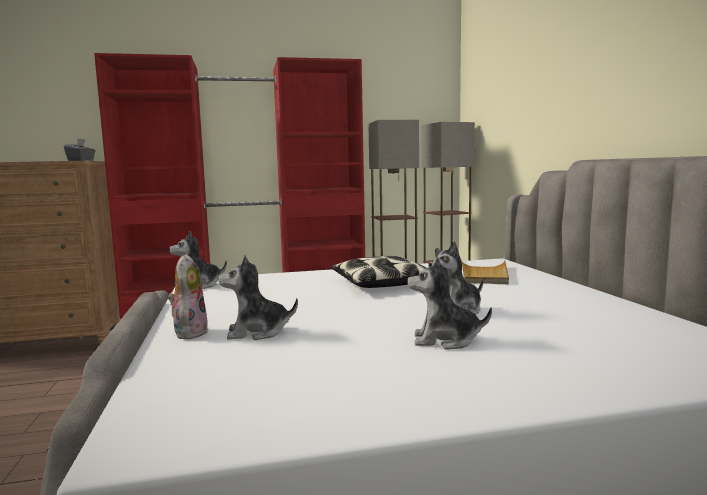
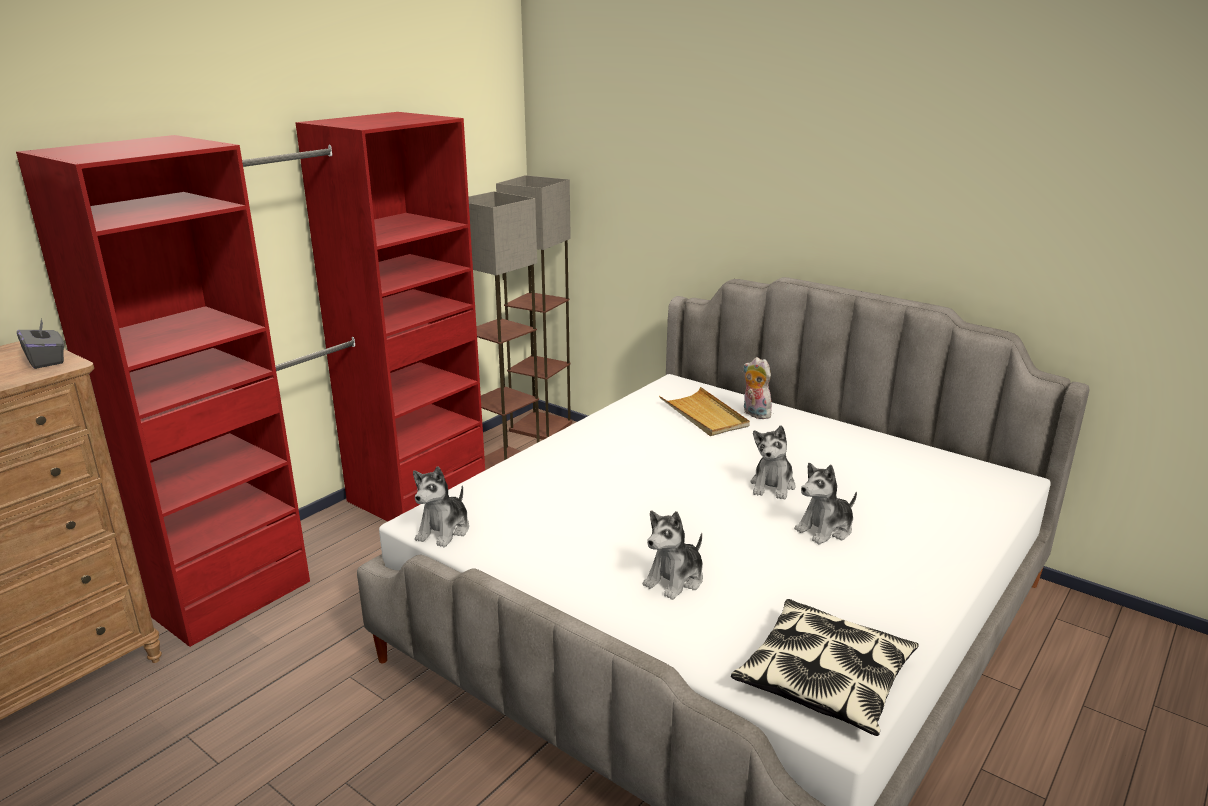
camera: 40 degrees left, 15 degrees up
(189, 332) = (617, 606): plush toy -> plush toy (754, 414)
(382, 284) = (640, 460): pillow -> pillow (824, 678)

